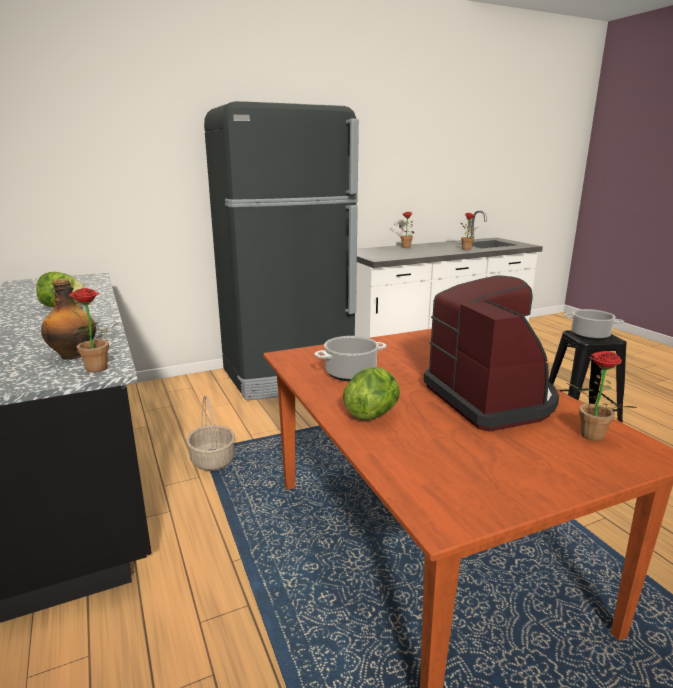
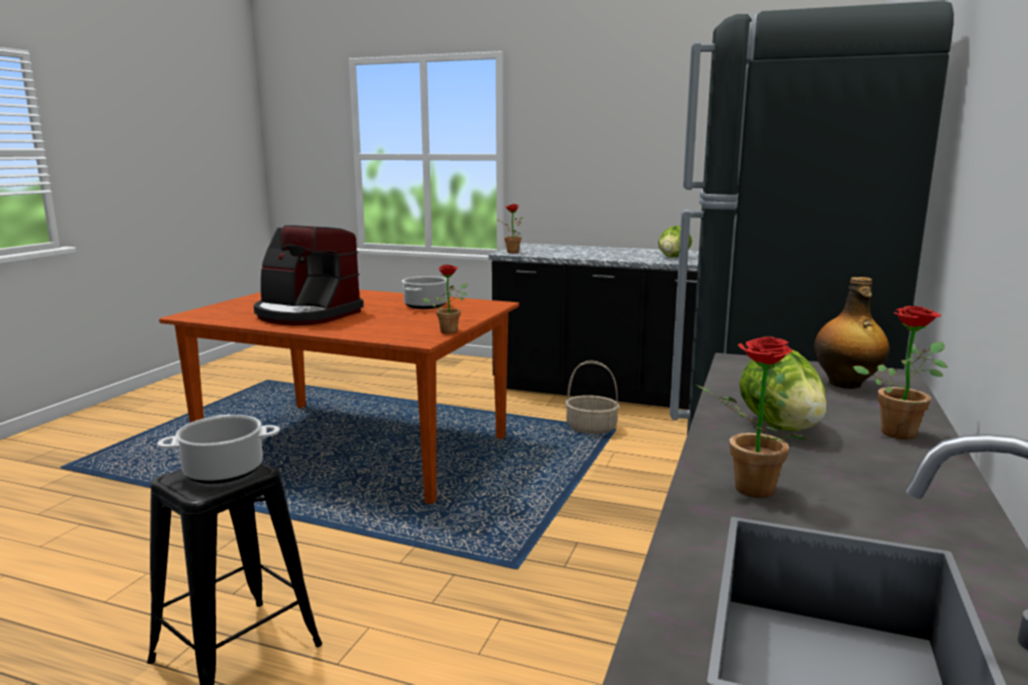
camera: 135 degrees right, 5 degrees down
(74, 355) = (544, 252): bottle -> bottle (845, 384)
(372, 414) = (372, 297): lettuce -> lettuce (780, 426)
(588, 437) = (230, 313): potted plant -> potted plant (450, 331)

